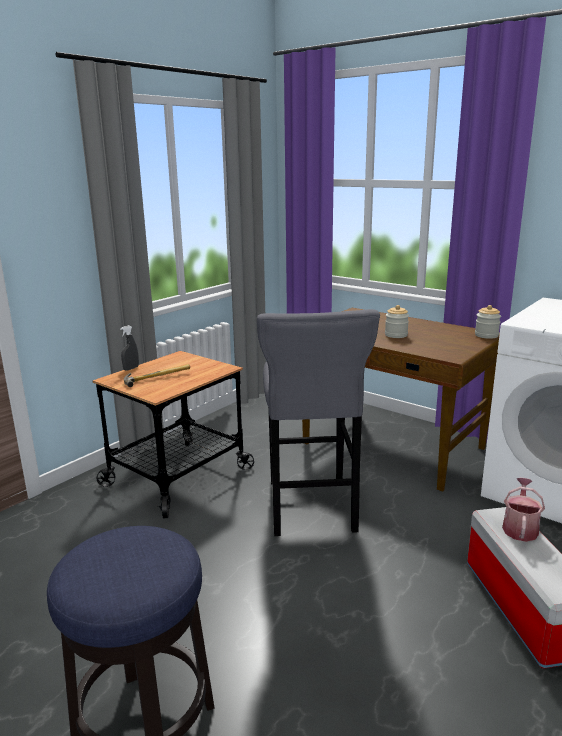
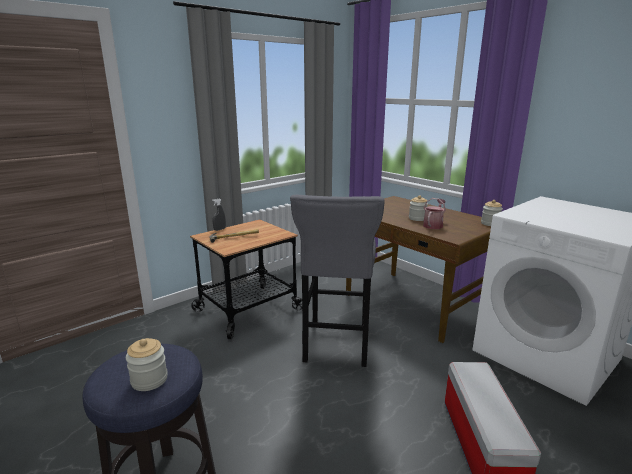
camera: 10 degrees right, 0 degrees up
(141, 573) = (149, 380): none -> jar
(520, 527) = (484, 380): watering can -> watering can (433, 225)

